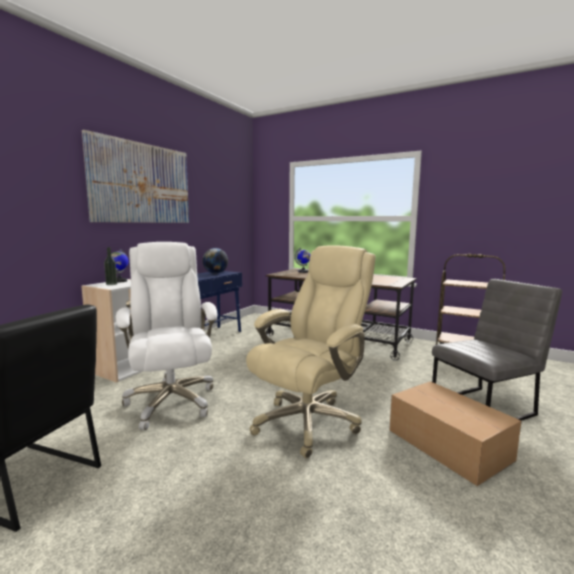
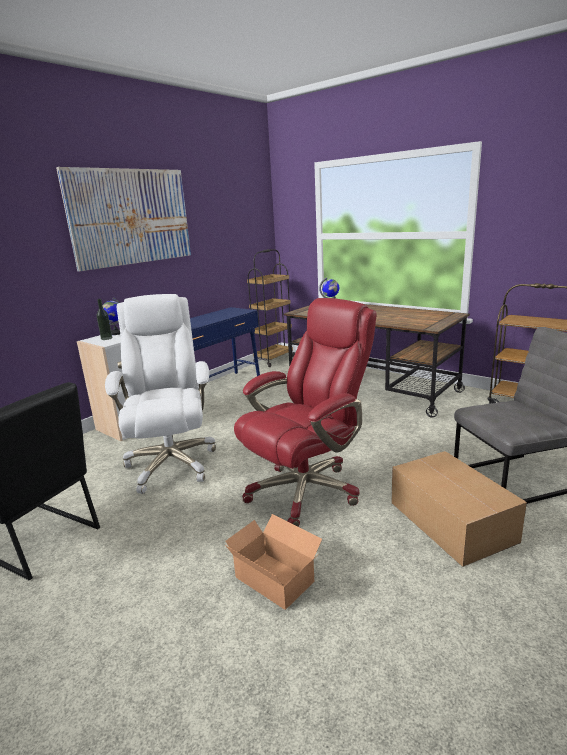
camera: 10 degrees right, 10 degrees up
(215, 273) = (226, 312): globe -> none
(249, 318) = (273, 360): none -> brown cart
(301, 508) = (275, 576): none -> cardboard box
(310, 422) = (308, 491): beige office chair -> red office chair

